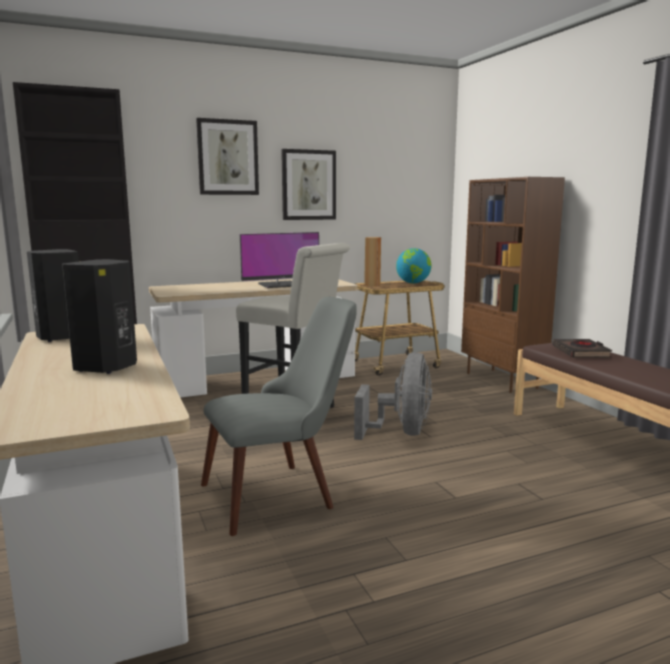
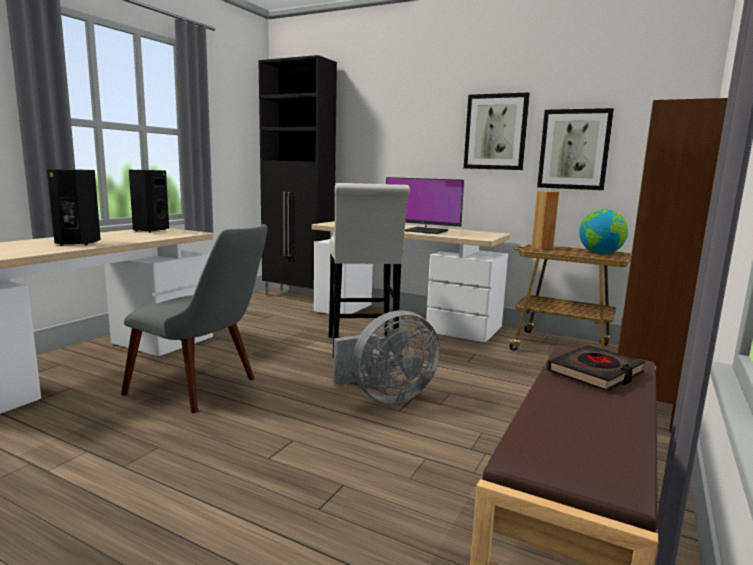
camera: 50 degrees right, 0 degrees up
(227, 157) = (418, 107): picture -> picture (574, 149)

